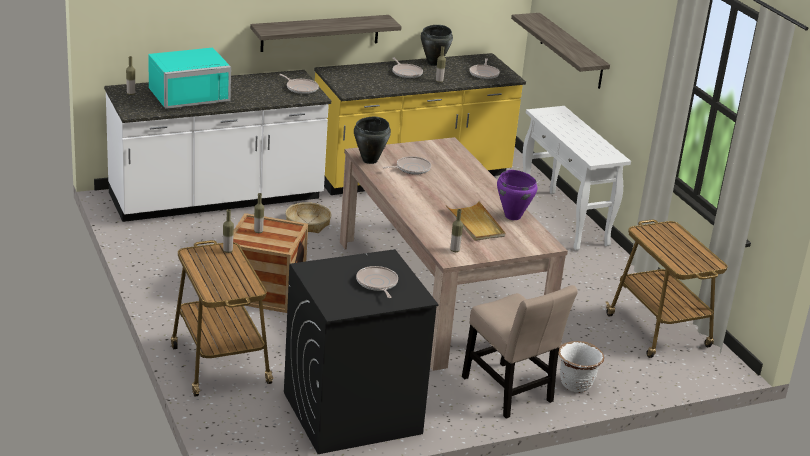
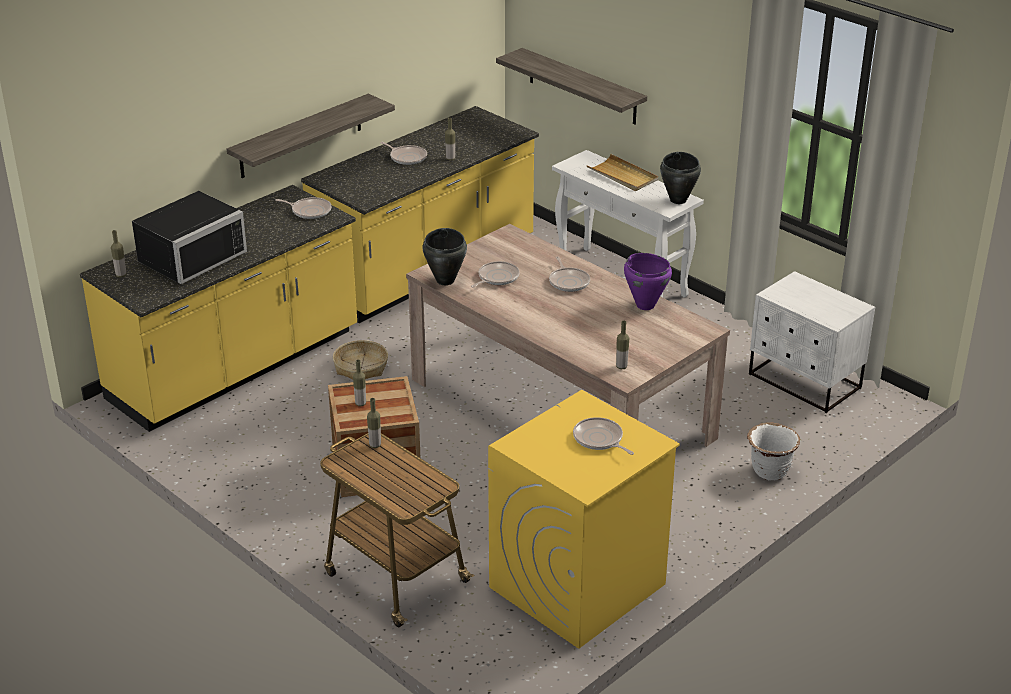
camera: 20 degrees left, 5 degrees up
(188, 94) = (188, 256): turquoise microwave -> black microwave
(216, 198) = (236, 367): white counter -> yellow counter
(351, 413) = (577, 586): black washing machine -> yellow washing machine
(434, 63) = (426, 136): black cooking pot -> black cooking pot (678, 200)
(475, 224) = (616, 326): beige tray -> beige tray (622, 176)
(484, 74) = (489, 135): frying pan -> frying pan (568, 282)
(509, 392) = (713, 503): beige chair -> none
(659, 332) = (804, 382): cart -> white nightstand

